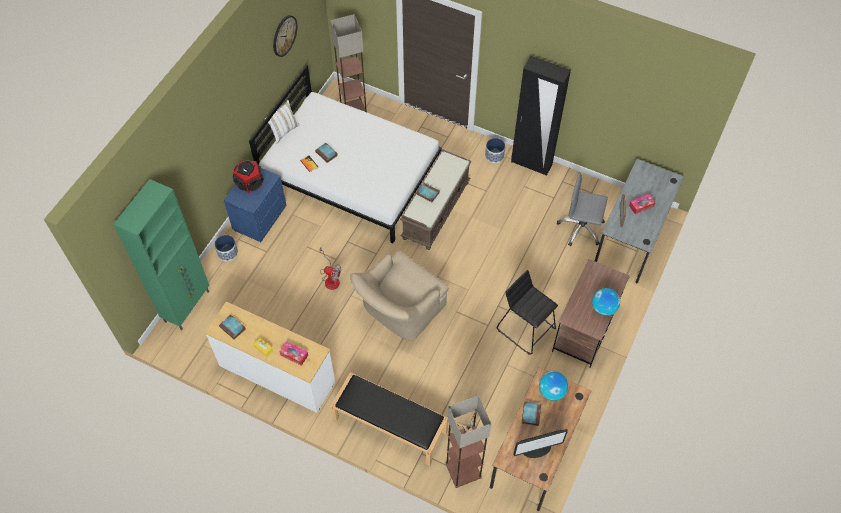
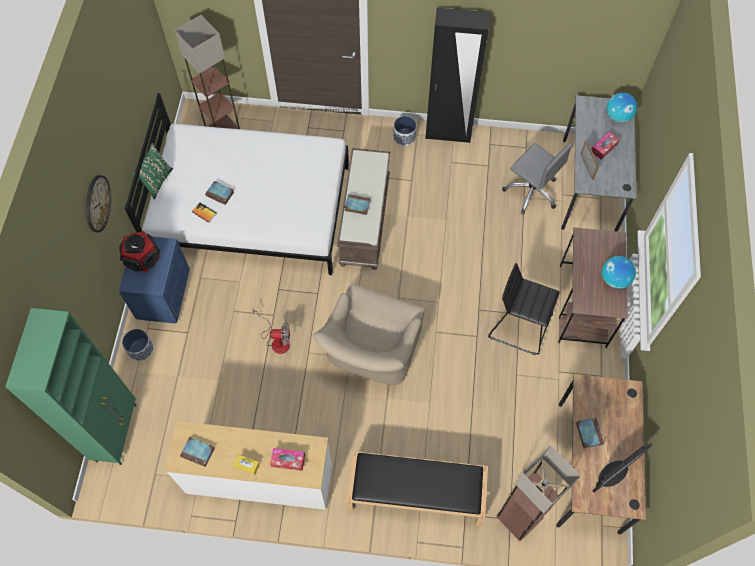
camera: 20 degrees left, 5 degrees up
(283, 131) = (157, 181): white pillow -> green pillow
(284, 35) = (126, 64): wall clock -> wall clock (97, 203)
(552, 391) = (600, 398): globe -> globe (618, 117)
(581, 228) = (531, 192): grey office chair -> grey office chair turned 135 degrees counterclockwise

